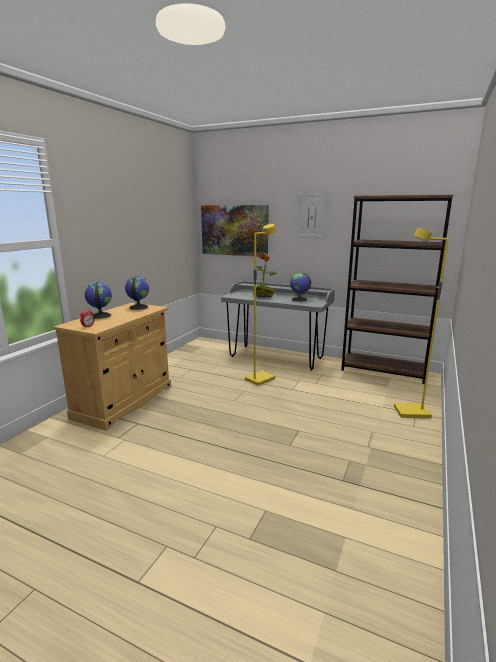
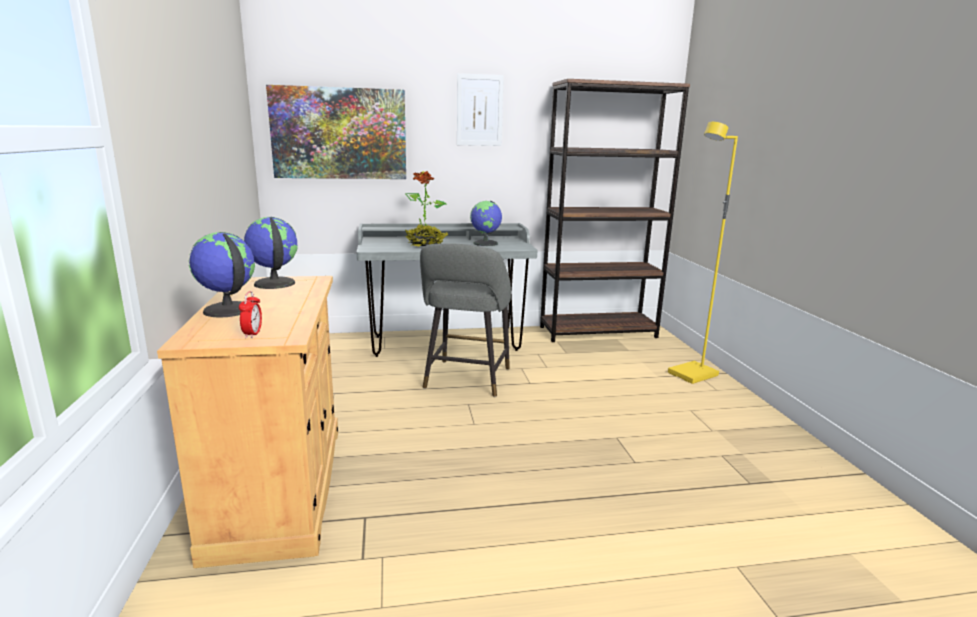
camera: 35 degrees left, 0 degrees up
(259, 379) = (466, 380): yellow floor lamp -> grey stool

